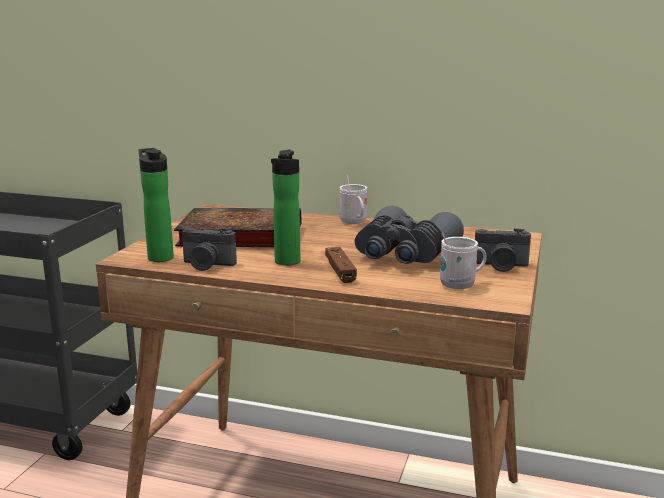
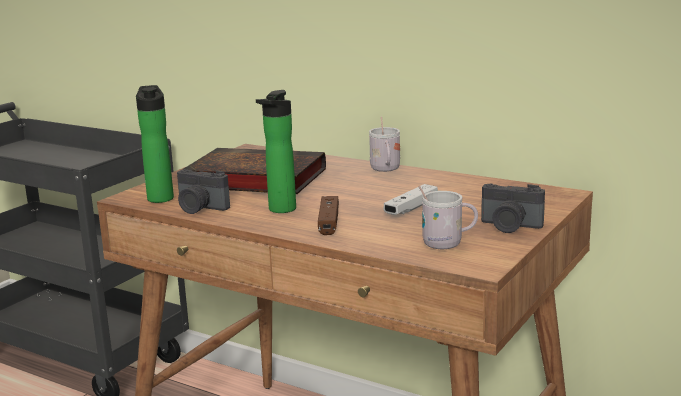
camera: 15 degrees right, 0 degrees up
(404, 255) = (411, 208): grey binoculars -> white game controller

